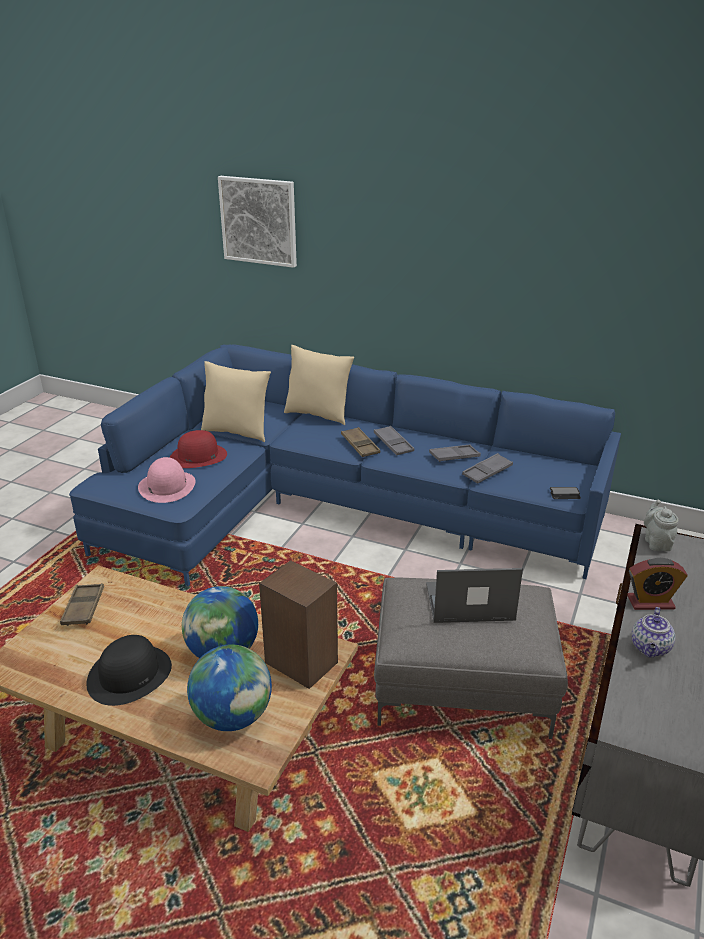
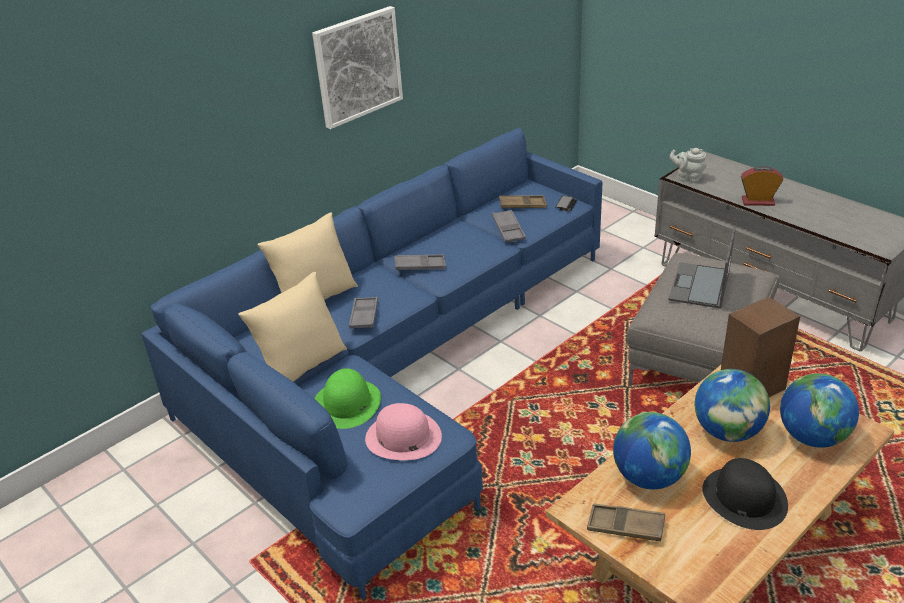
camera: 65 degrees left, 5 degrees up
(146, 612) = (648, 477): none -> globe
(198, 456) = (347, 403): red hat -> green hat
(259, 221) = (144, 123): picture -> picture (357, 66)
(360, 445) = (408, 286): brown tray -> brown tray (522, 205)
(454, 456) = (469, 239): grey tray -> grey tray (364, 316)
(650, 602) = (758, 201): alarm clock -> alarm clock turned 105 degrees counterclockwise
(650, 648) = (807, 216): teapot -> none

